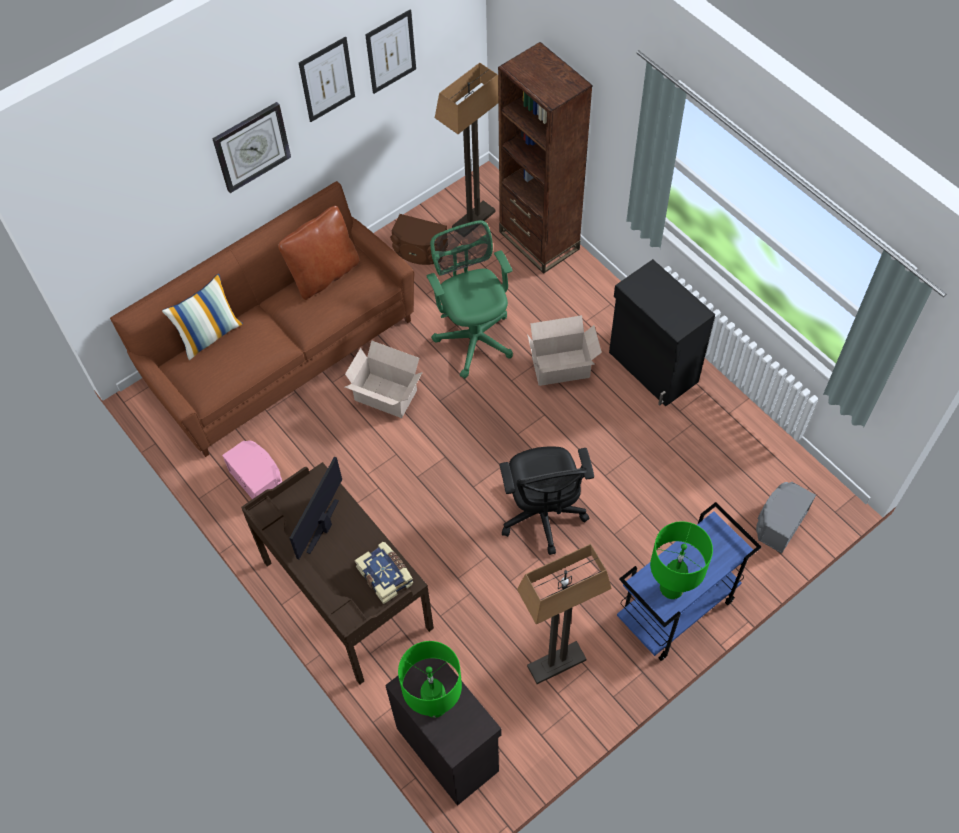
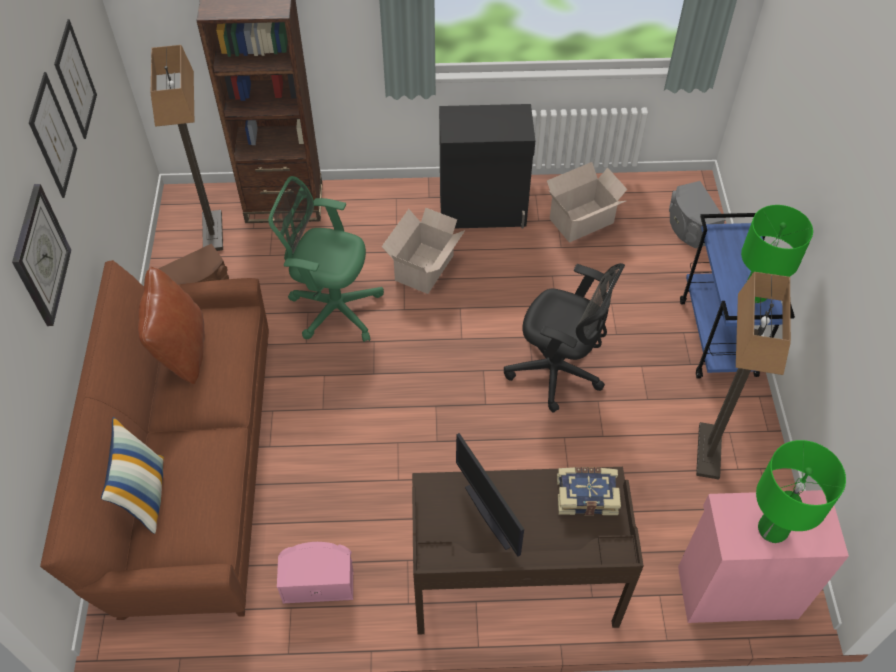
camera: 55 degrees left, 5 degrees down
(387, 396) = (329, 411): cardboard box -> cardboard box (583, 220)
(448, 748) = (735, 590): black cabinet -> pink cabinet

